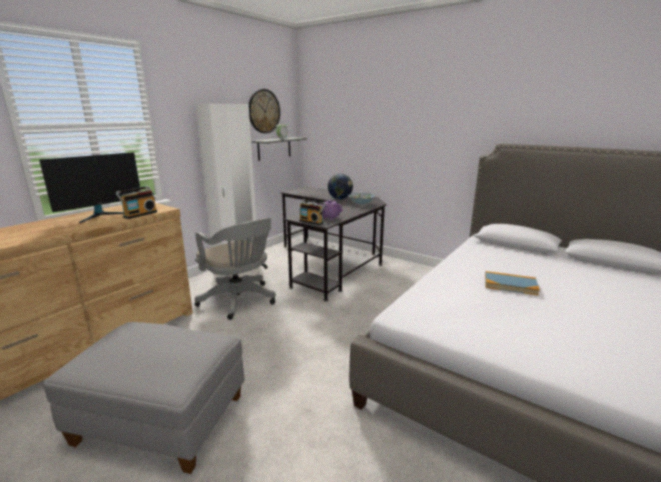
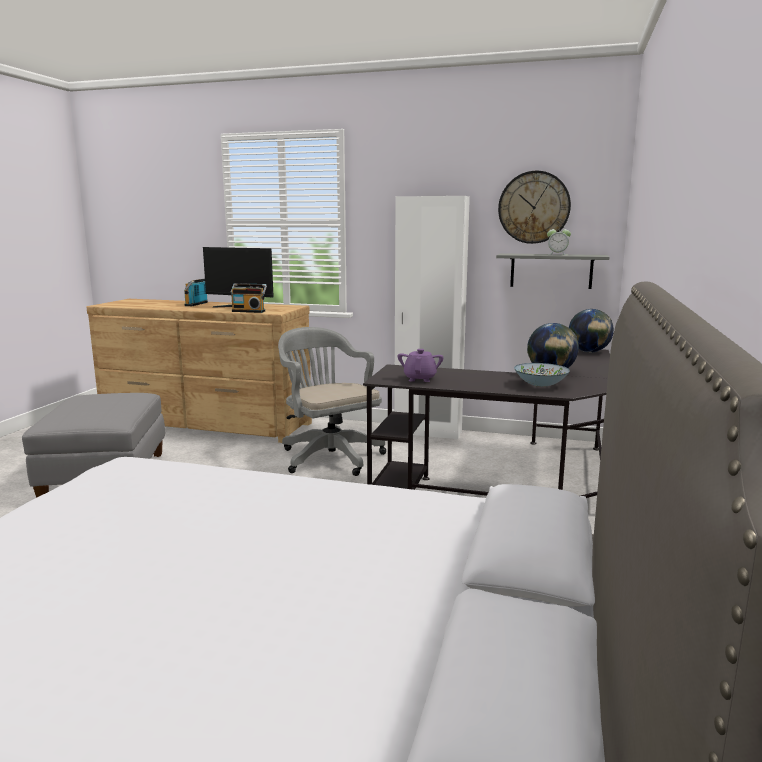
camera: 70 degrees right, 5 degrees down
(239, 301) = (329, 456): grey office chair -> grey office chair turned 120 degrees clockwise
(307, 188) = (589, 352): none -> globe
(312, 222) = (385, 374): radio -> radio (197, 304)
(510, 285) = (236, 531): book -> none

